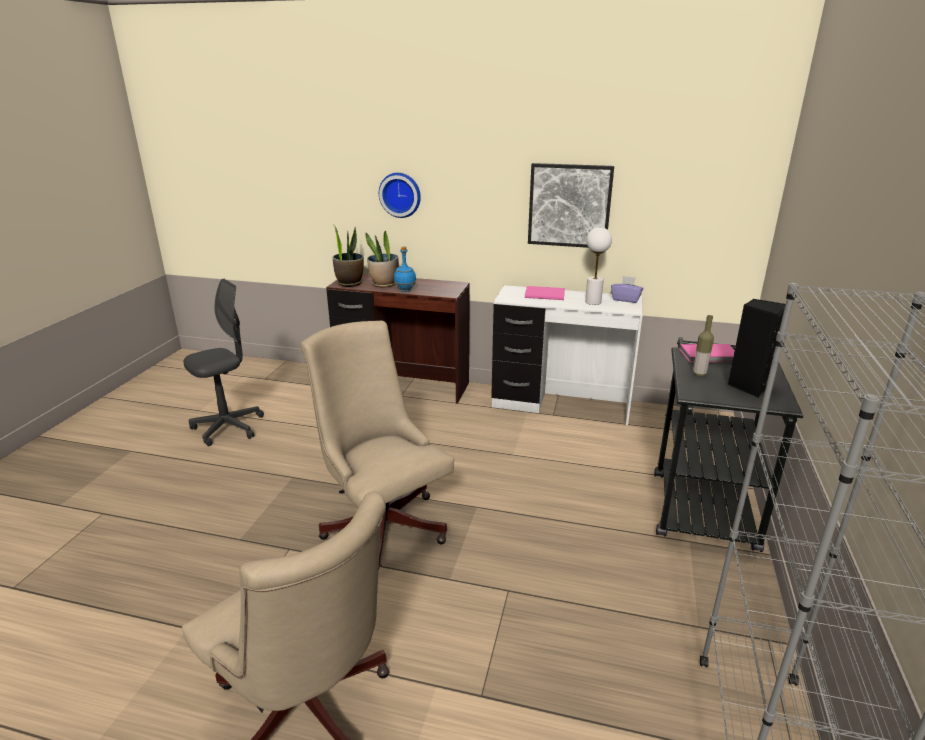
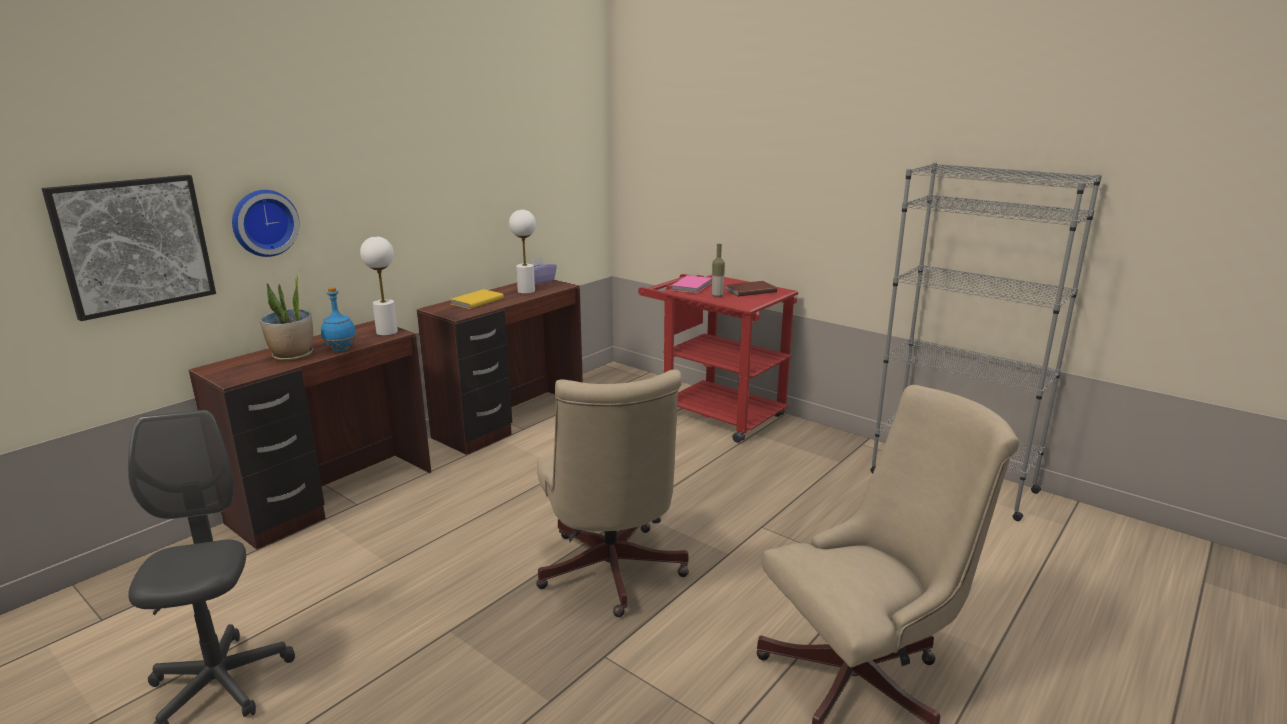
camera: 65 degrees left, 5 degrees down
(349, 283) = (243, 373): potted plant -> none
(382, 522) = (610, 575): beige office chair -> beige office chair turned 90 degrees counterclockwise
(448, 291) = (387, 332): none -> white table lamp
(544, 294) = (476, 301): pink book -> yellow book
(561, 405) = (512, 420): white desk -> brown desk
(569, 205) = (466, 196): picture -> picture (134, 244)
(701, 502) = (713, 413): black cart -> red cart
(749, 386) = (749, 290): black speaker -> brown book

